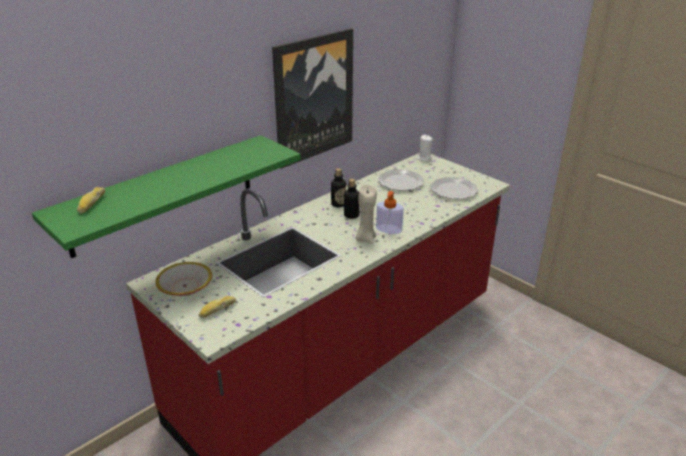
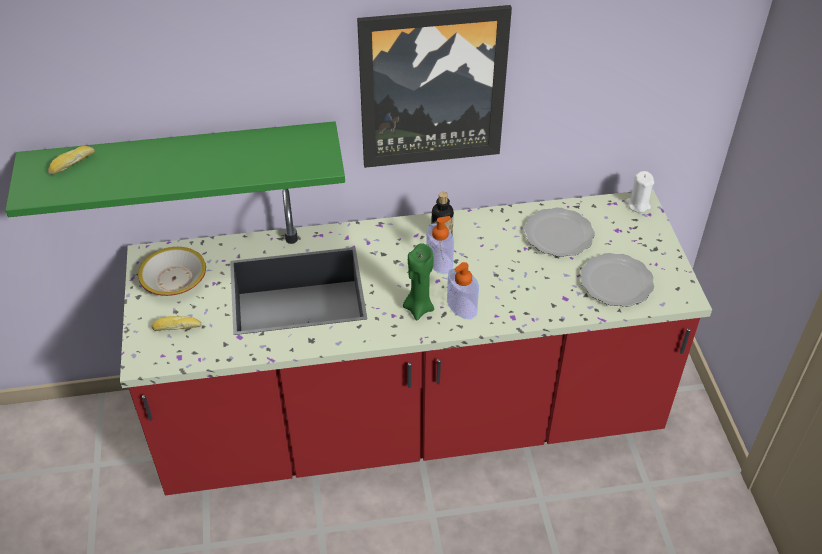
camera: 35 degrees right, 15 degrees up
(351, 215) = (439, 262): bottle -> soap dispenser
(365, 239) = (418, 308): beige candle -> green candle

